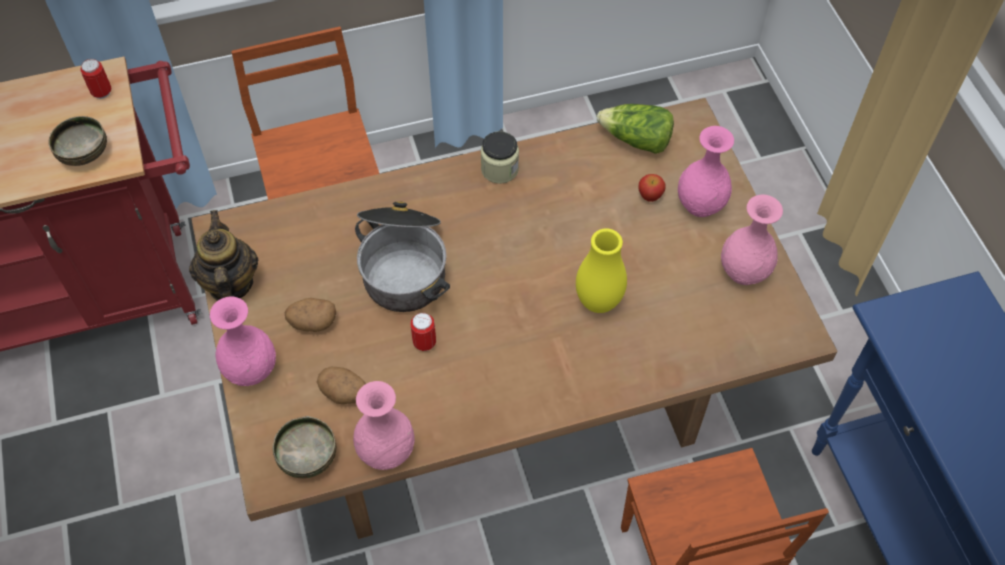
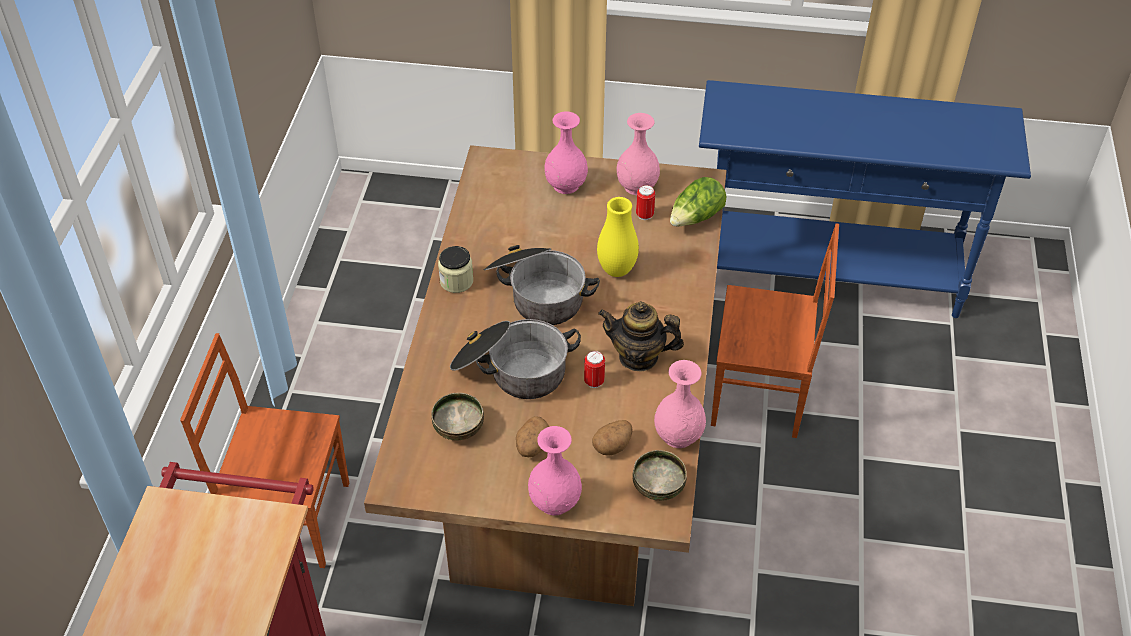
camera: 65 degrees left, 10 degrees down
(85, 154) = (253, 546): bowl -> bowl (459, 428)
(102, 92) = (182, 514): can -> can (644, 215)
(230, 284) = (458, 493): teapot -> teapot (638, 357)
(521, 244) = (537, 294): none -> cooking pot
(636, 140) = (484, 195): lettuce -> lettuce (696, 218)
(650, 196) = (540, 208): apple -> none

